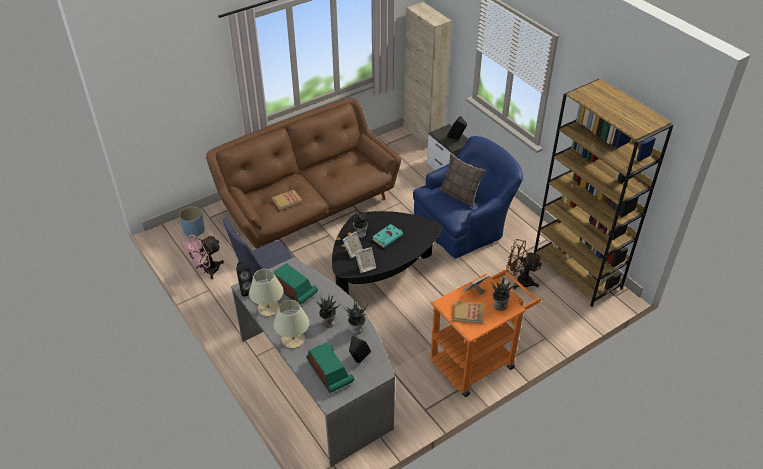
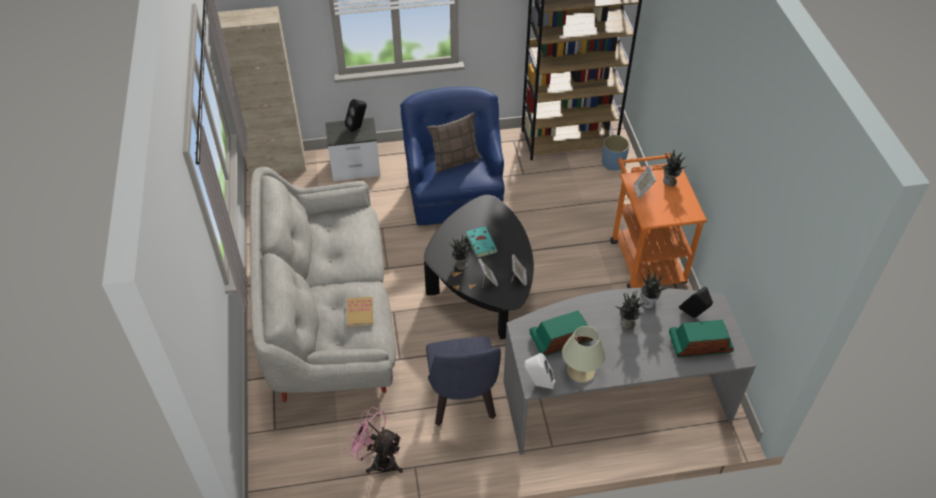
camera: 65 degrees left, 5 degrees up
(194, 230) = (289, 455): blue planter -> blue planter (613, 163)
(207, 271) = (379, 460): pink fan -> pink fan turned 135 degrees clockwise
(246, 289) = (538, 384): black speaker -> white speaker
(293, 340) = (640, 362): beige table lamp -> none
(308, 207) = (329, 315): brown sofa -> grey sofa
(468, 313) = (669, 207): book -> none
(519, 281) = (558, 183): brown fan -> none

